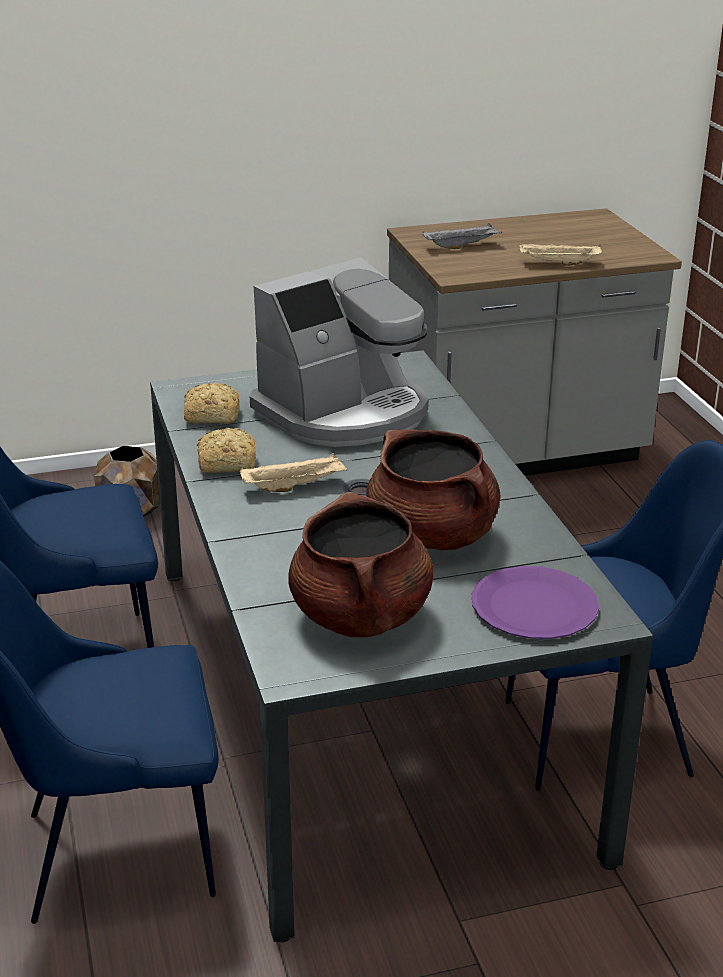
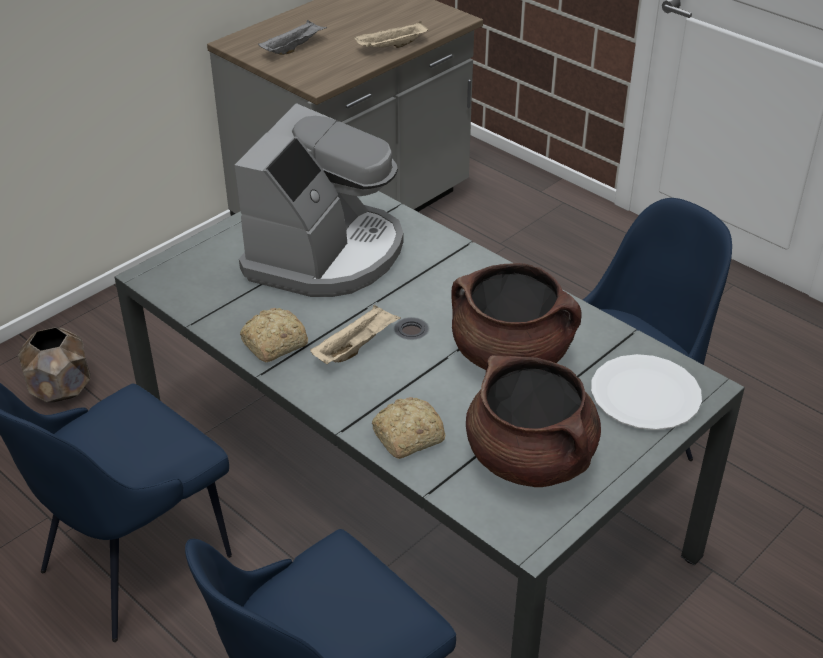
camera: 30 degrees left, 10 degrees up
(210, 415) = (209, 297): bread -> bread (406, 437)
(534, 606) = (645, 394): purple plate -> white plate

